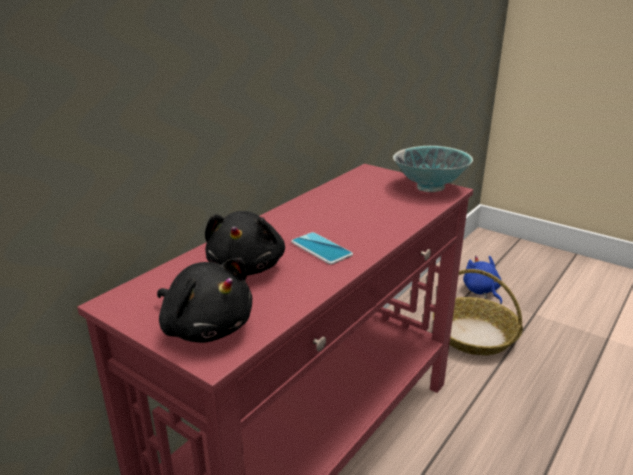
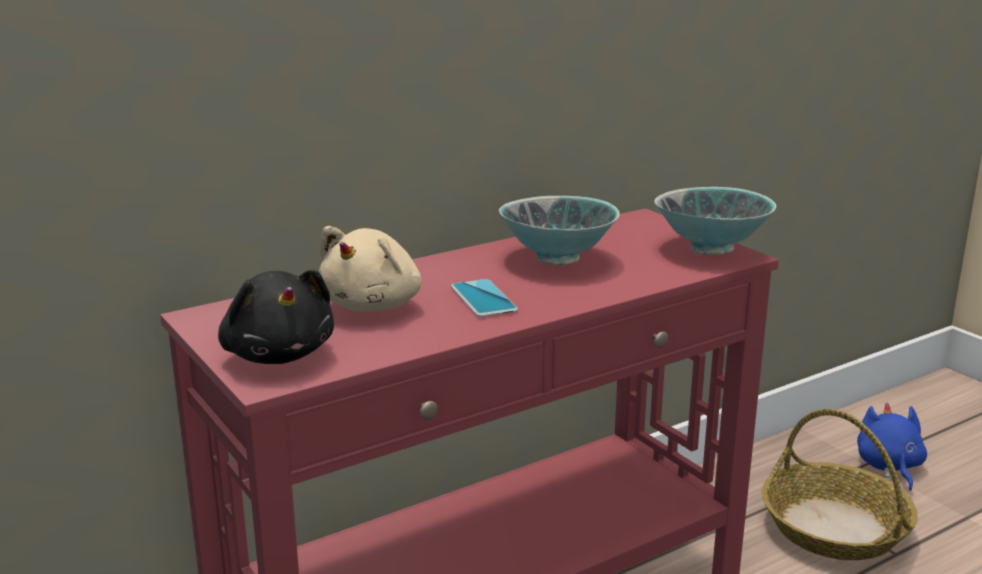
camera: 20 degrees right, 5 degrees down
(247, 267) = (374, 305): black plush toy -> beige plush toy
(344, 209) = (558, 260): none -> bowl

